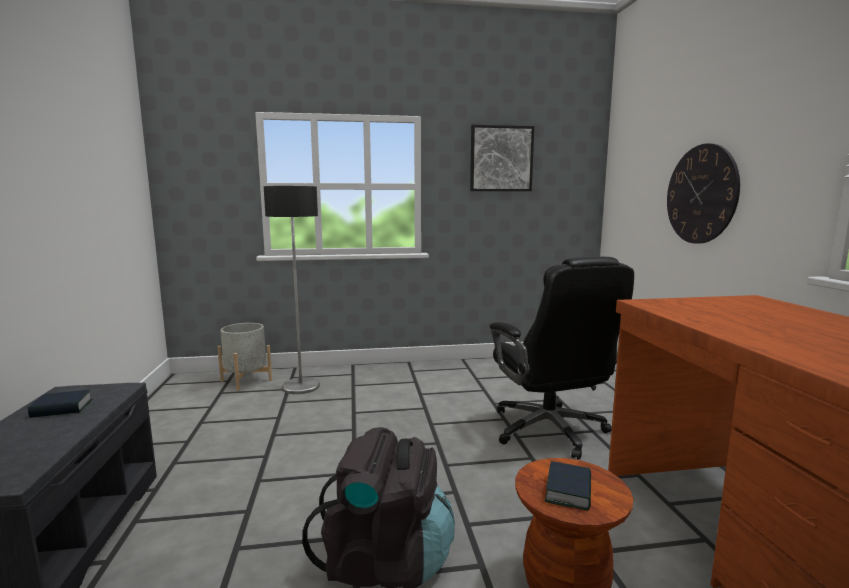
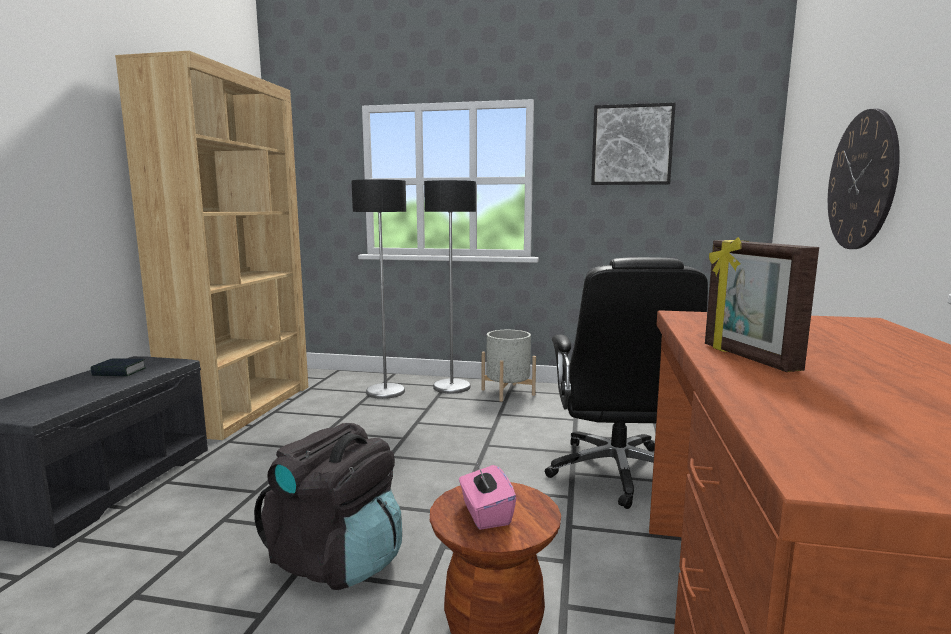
camera: 20 degrees right, 0 degrees up
(161, 424) = (243, 408): none -> brown bookcase
(246, 381) = (340, 380): grey planter -> grey planter (508, 392)
(359, 374) = (452, 387): none -> floor lamp
(568, 491) = (485, 514): book -> pink tissue box
(761, 337) = (748, 358): none -> picture frame

